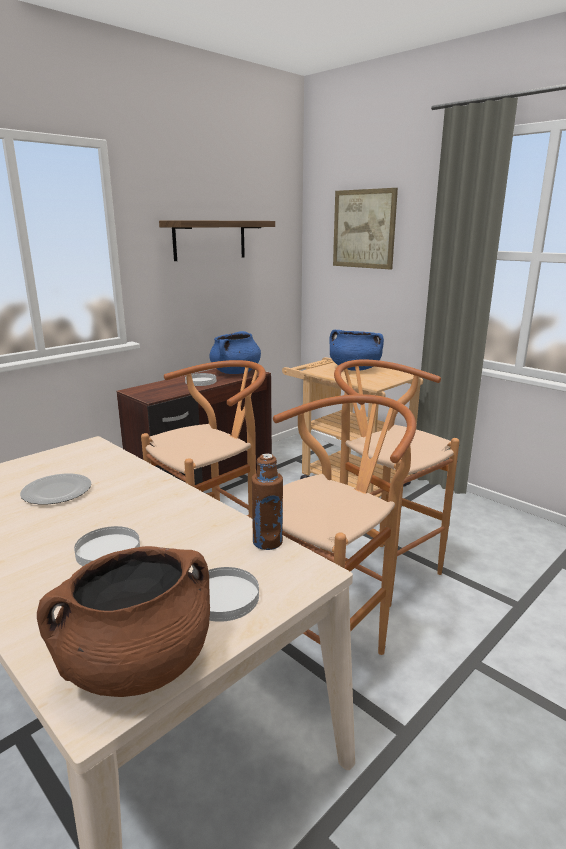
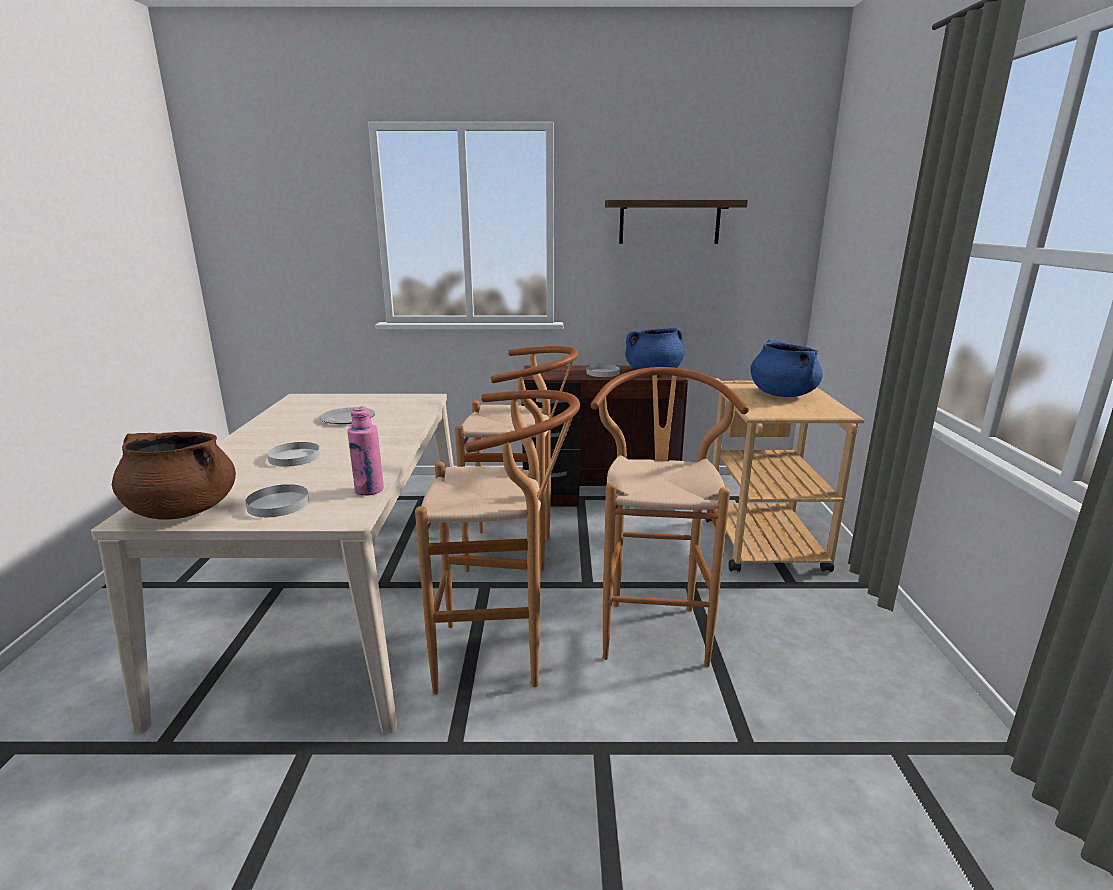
camera: 45 degrees right, 0 degrees up
(267, 542) = (369, 490): brown bottle -> pink bottle
(364, 229) = (869, 210): picture -> none

